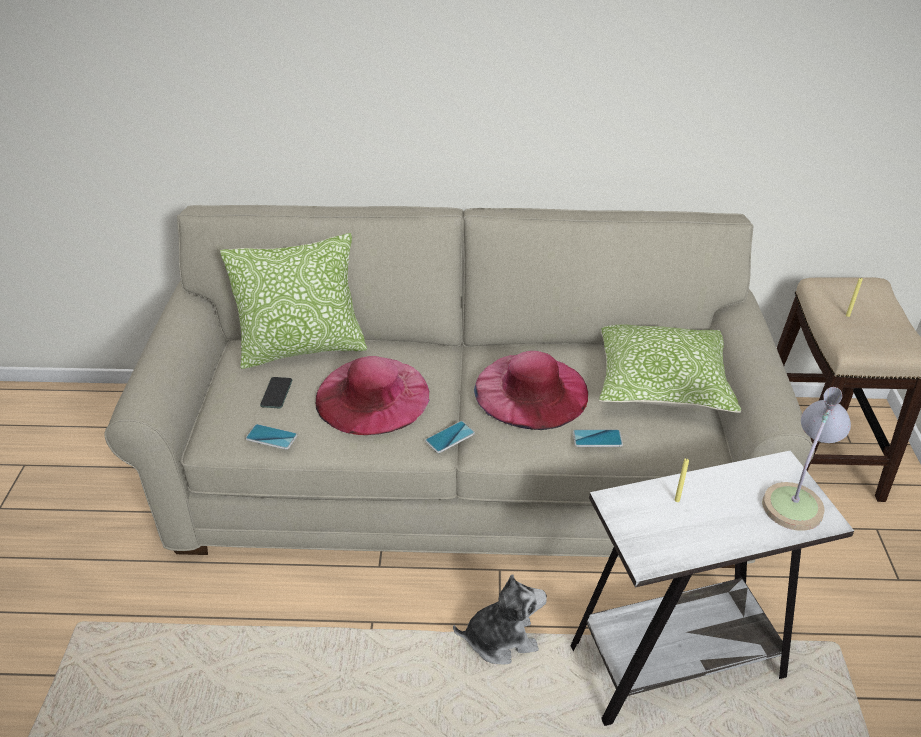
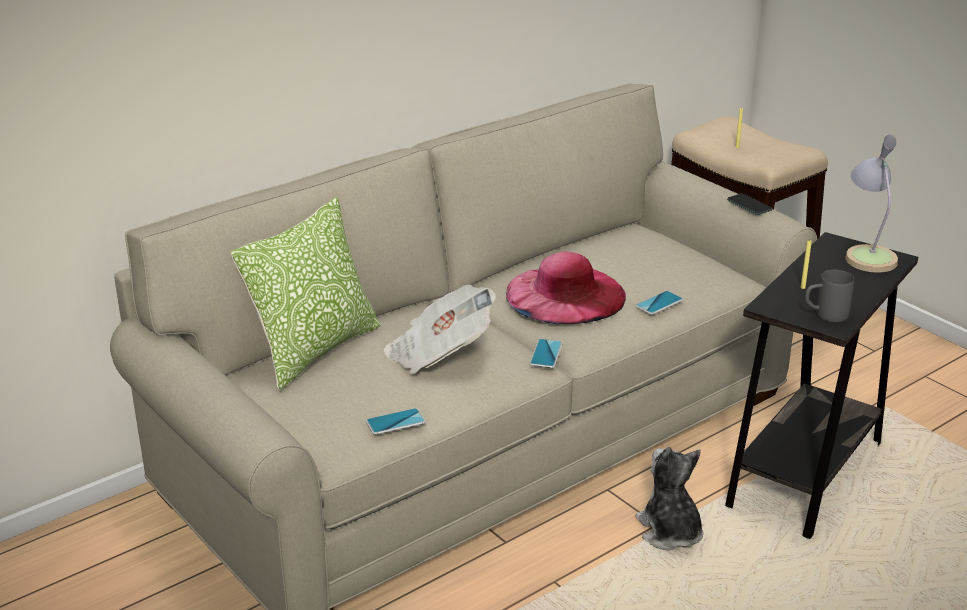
camera: 40 degrees left, 10 degrees down
(276, 393) = (347, 390): phone -> phone (749, 205)
(372, 395) = (439, 353): pink hat -> newspaper
(501, 638) = (670, 532): plush toy -> plush toy turned 60 degrees counterclockwise
(654, 543) = (824, 315): none -> grey mug
(662, 382) = (651, 249): pillow -> none
(676, 662) = (805, 474): white side table -> black side table

